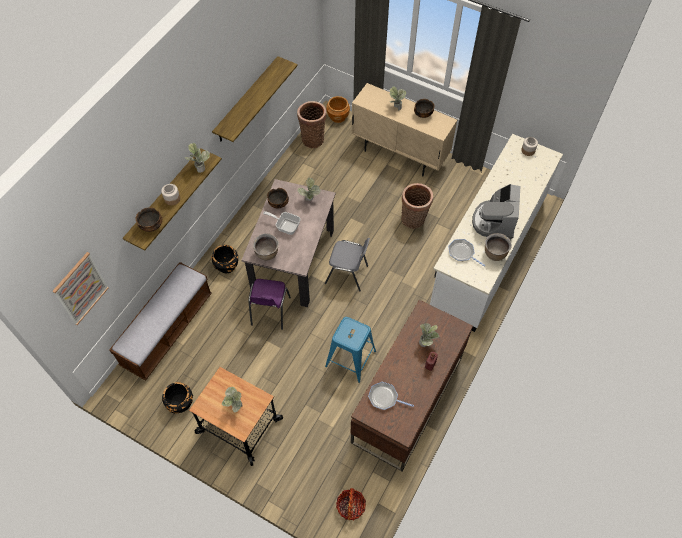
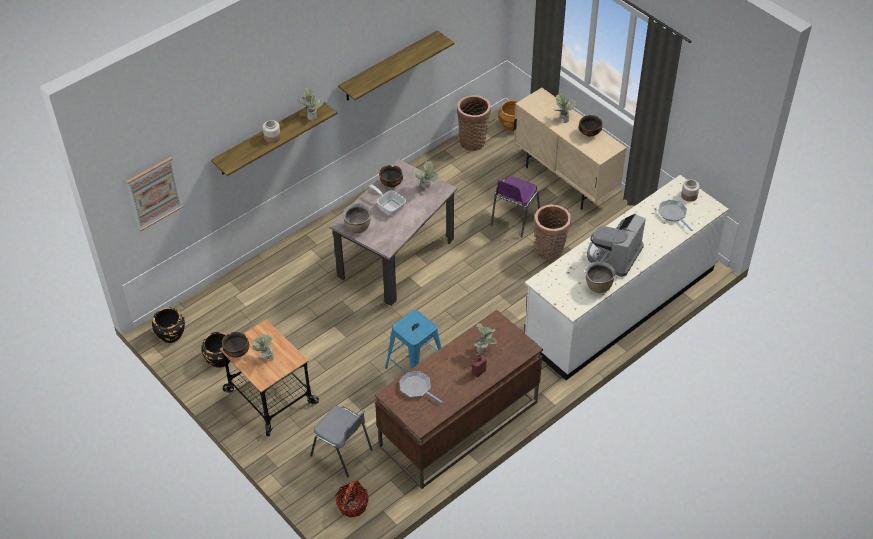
camera: 20 degrees right, 10 degrees down
(152, 226) = (242, 156): bowl -> bowl (237, 352)
(167, 330) = (236, 288): bench -> none
(227, 266) = (323, 243): black planter -> black planter (171, 334)
(270, 312) = (349, 300): purple chair -> purple chair (514, 219)
(348, 275) = (450, 286): grey chair -> grey chair (343, 453)
(462, 253) = (563, 276): frying pan -> frying pan (673, 214)

